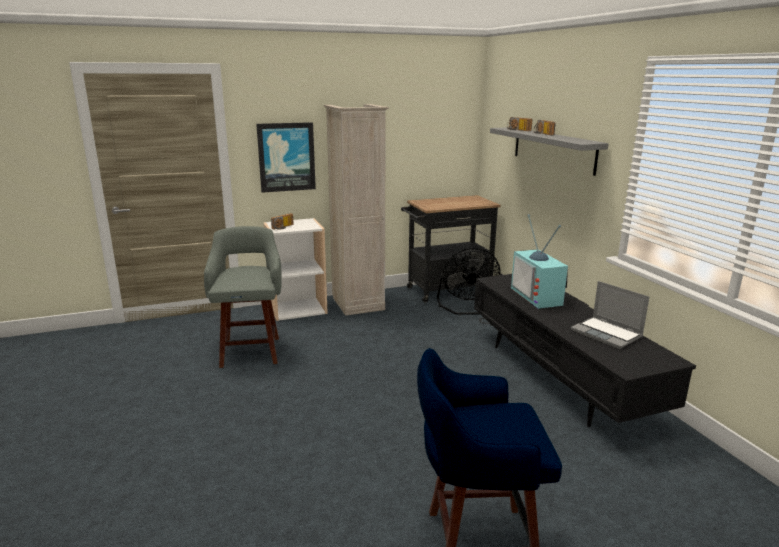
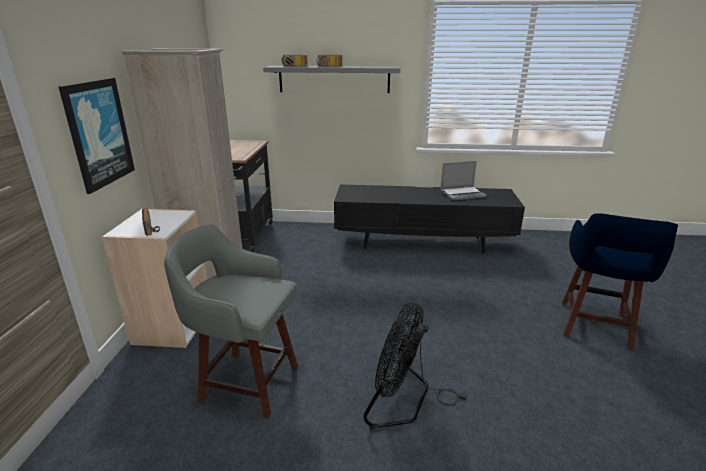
camera: 65 degrees left, 5 degrees up
(472, 311) = (296, 239): black fan -> black fan (408, 397)
(539, 296) = (390, 193): television -> none

